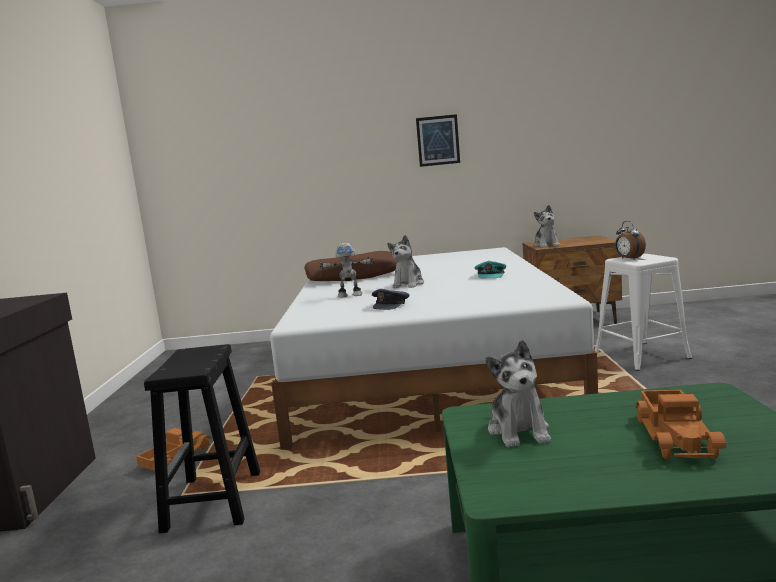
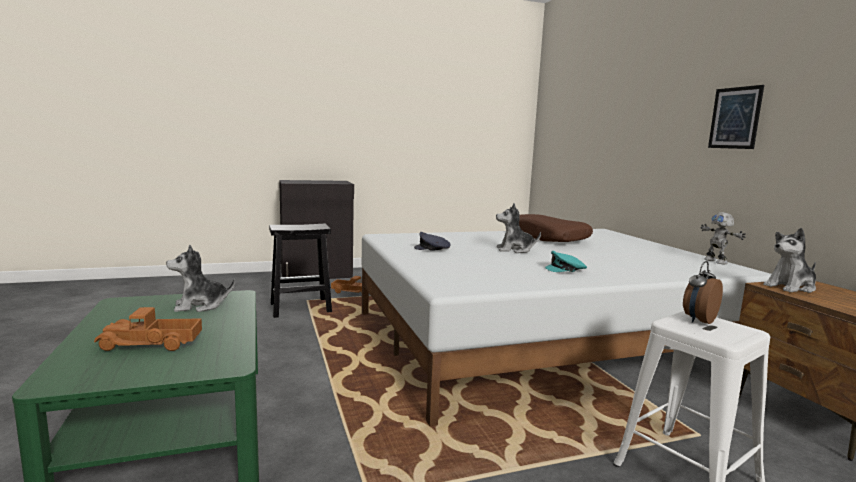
camera: 70 degrees right, 0 degrees up
(350, 295) = (470, 240): toy robot -> toy robot (716, 261)

